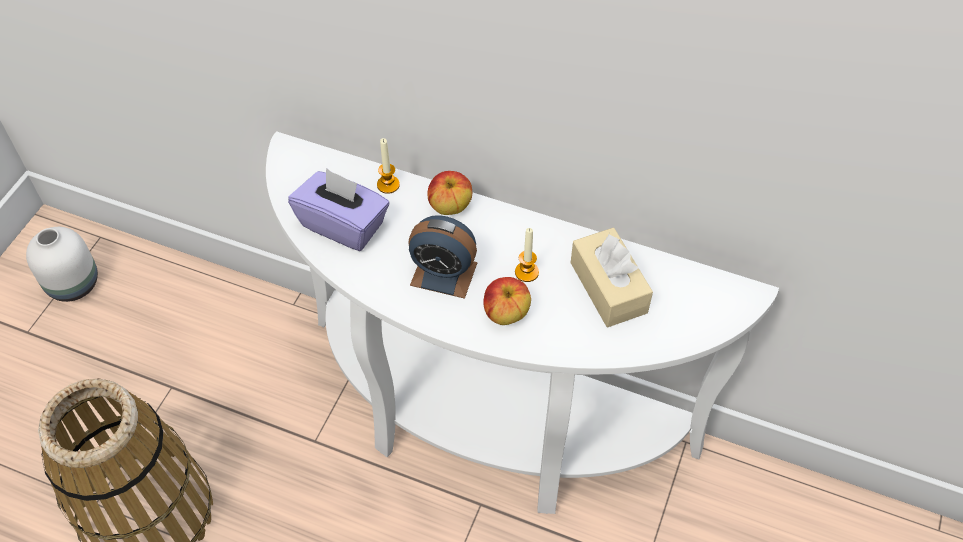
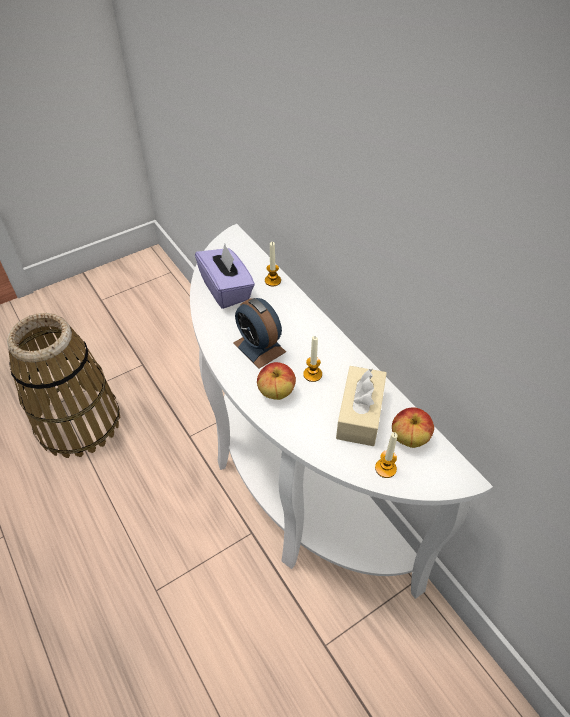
camera: 35 degrees right, 5 degrees down
(72, 283) = (139, 287): white vase -> none
(450, 206) = (299, 311): apple -> apple (409, 438)
(675, 328) = (385, 468): none -> candle

